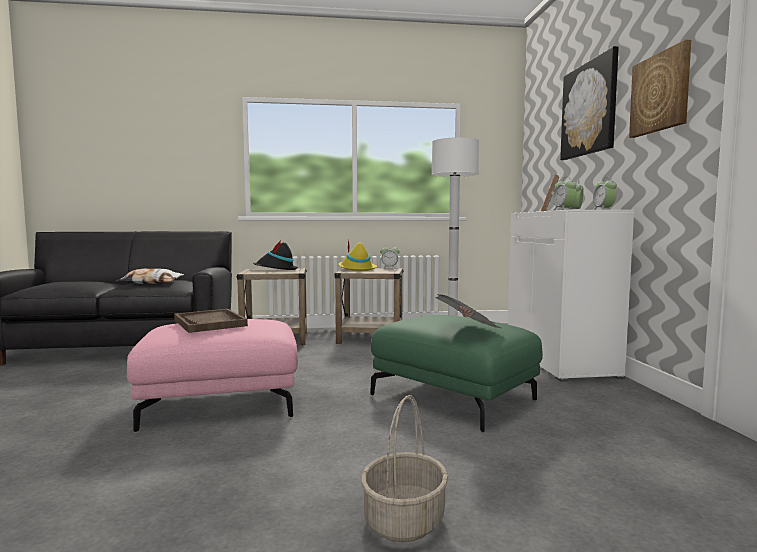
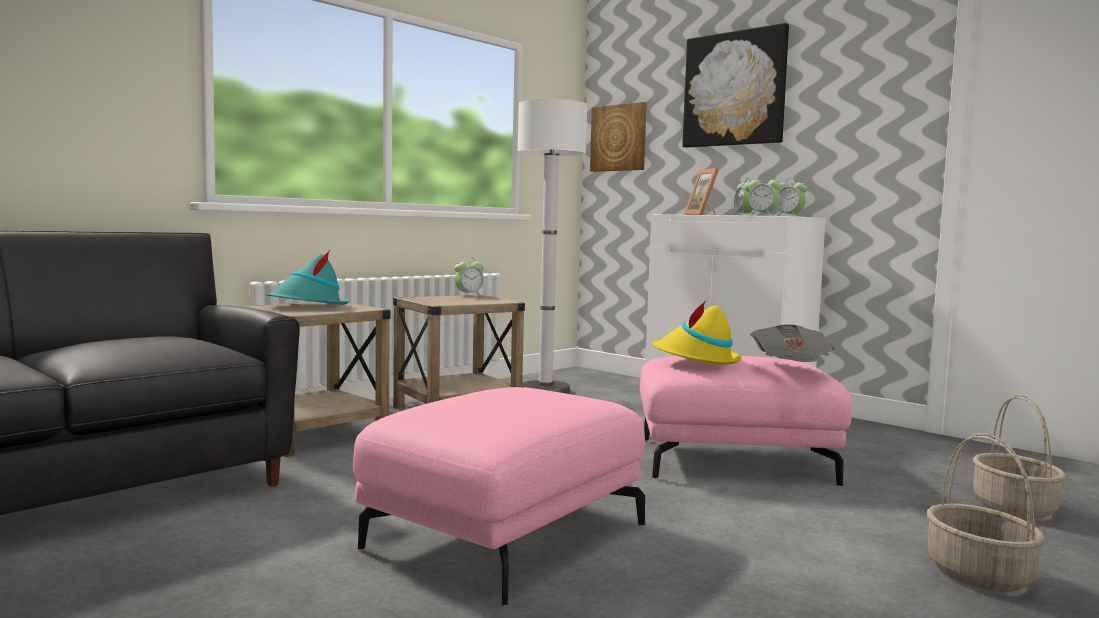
camera: 40 degrees left, 0 degrees up
(151, 282) = (131, 345): pillow -> none
(210, 323) = (495, 400): brown tray -> none
(276, 269) = (308, 306): black hat -> turquoise hat
(356, 269) = (430, 298): yellow hat -> yellow hat (696, 359)
(454, 397) = (734, 460): green ottoman -> pink ottoman
(600, 493) = (1015, 508): none -> basket
(660, 92) = (859, 91): picture -> picture (619, 138)

